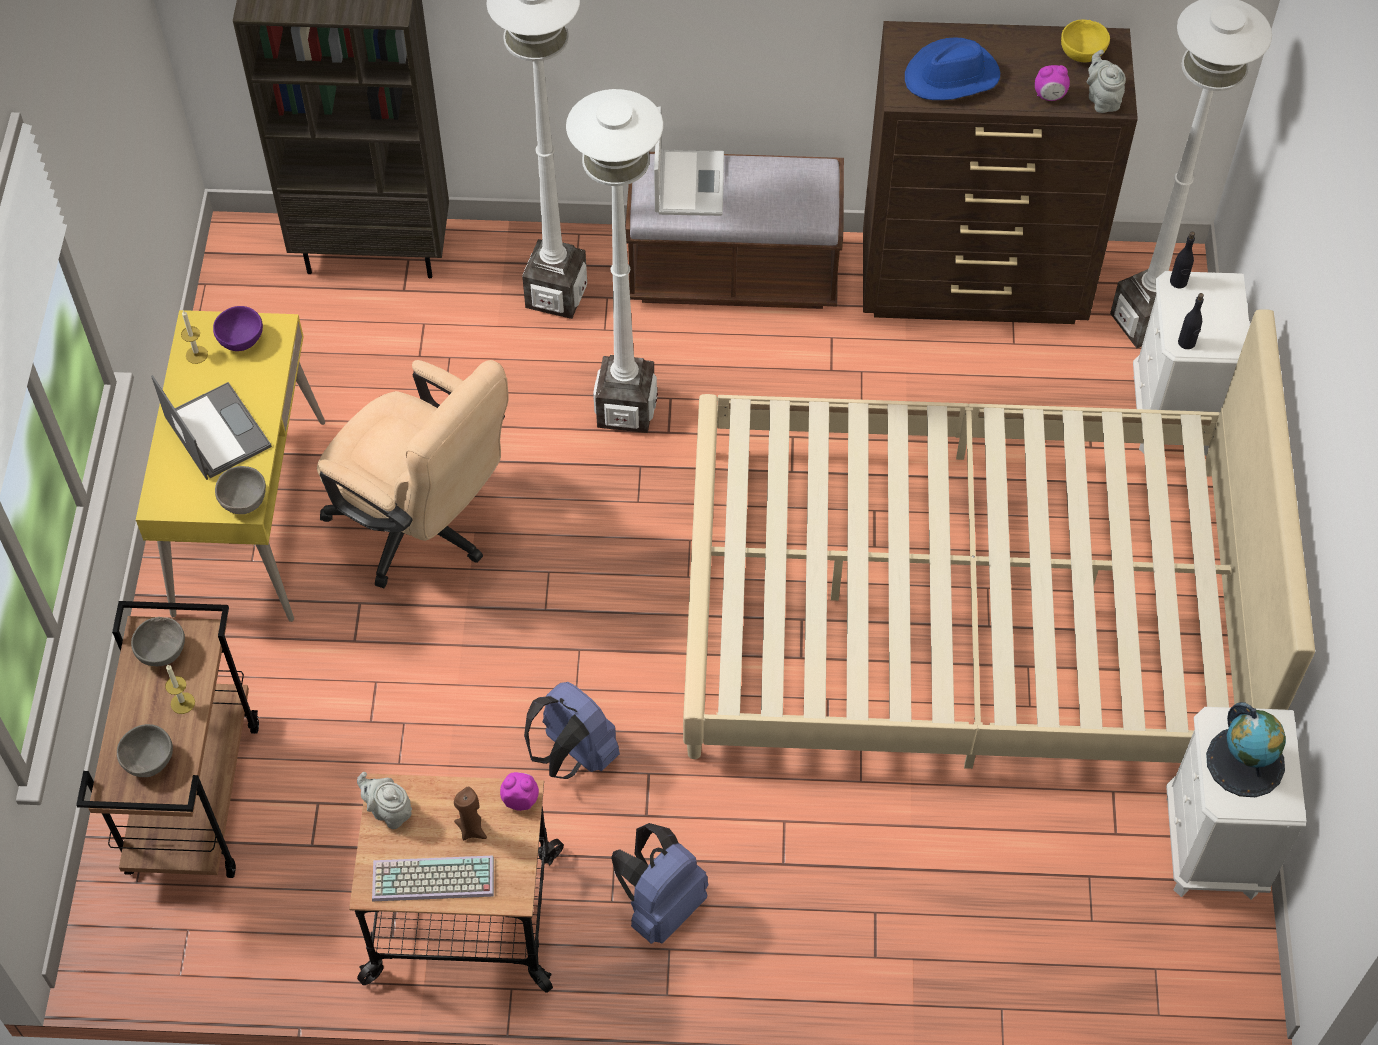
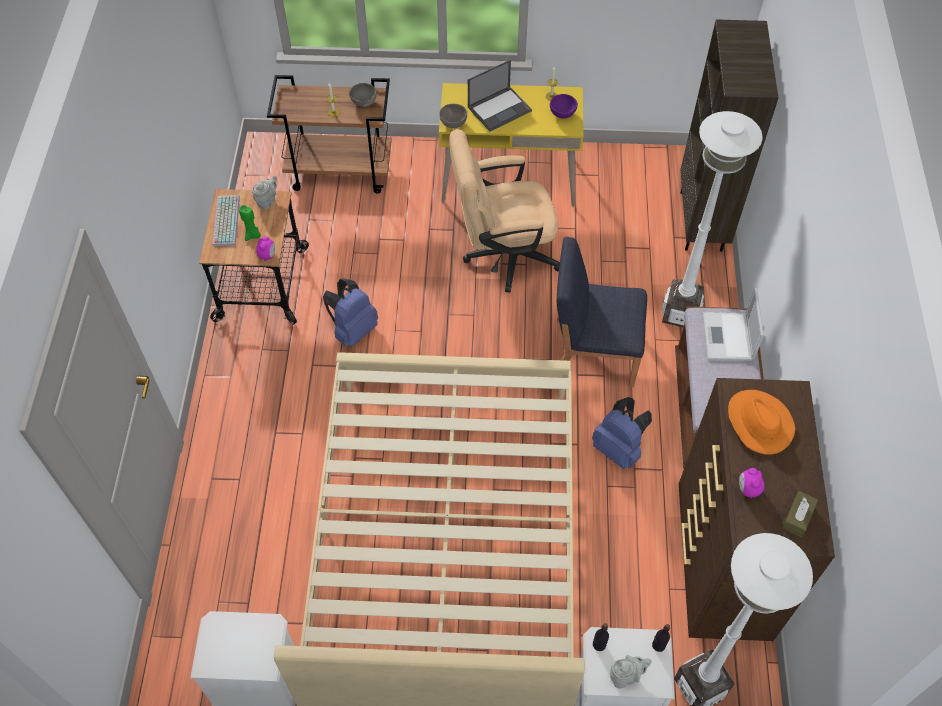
camera: 90 degrees right, 0 degrees up
(148, 761) = (301, 103): grey bowl -> none
(423, 528) = (503, 255): beige office chair -> beige office chair turned 45 degrees clockwise
(472, 829) = (253, 235): brown candle -> green candle
(625, 409) = (593, 351): white floor lamp -> blue chair
(661, 905) = (256, 372): blue backpack -> blue backpack (619, 449)
(689, 182) = (728, 338): laptop -> laptop turned 90 degrees clockwise
(952, 76) = (758, 423): blue hat -> orange hat
(1083, 54) = (798, 517): yellow bowl -> brown tissue box
(1102, 99) = (749, 527): grey teapot -> grey teapot (626, 676)
(1245, 762) = (240, 642): globe -> none

